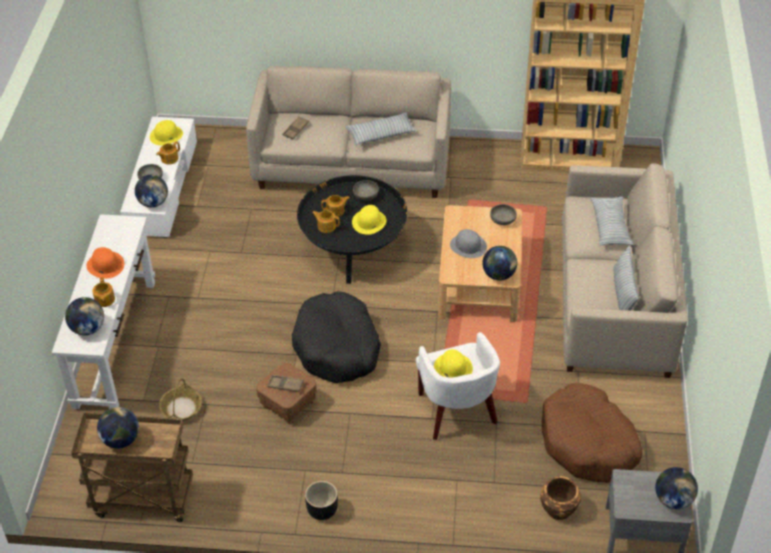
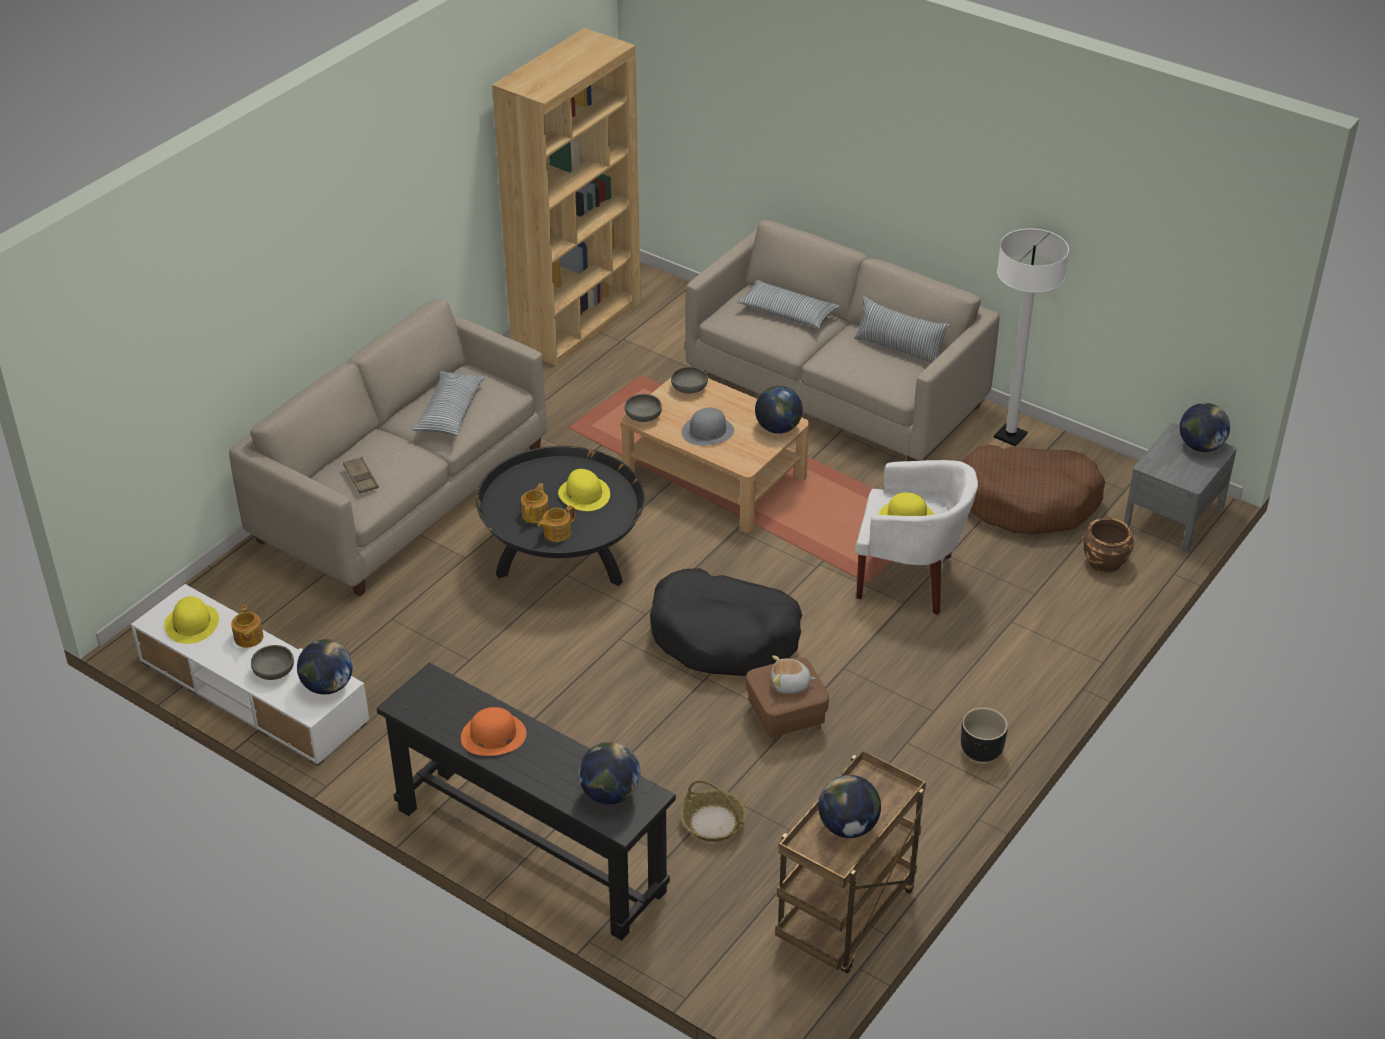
camera: 60 degrees left, 5 degrees down
(104, 300) = (566, 758): teapot -> none
(115, 342) = (530, 850): white console table -> black console table
(285, 385) = (790, 685): brown tray -> plush toy
(366, 196) = (533, 478): grey bowl -> grey bowl (643, 416)
(651, 406) = (1010, 436): none -> white floor lamp

